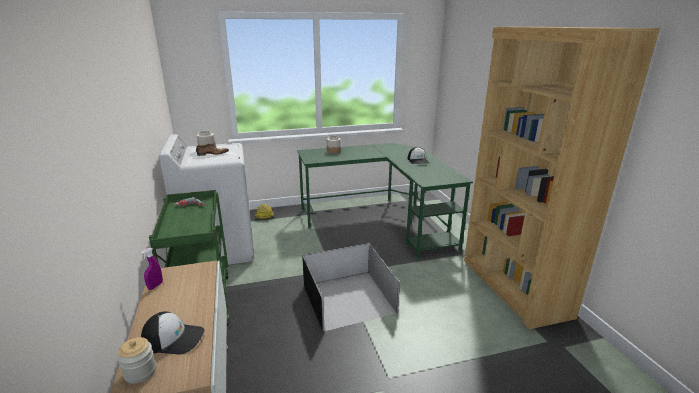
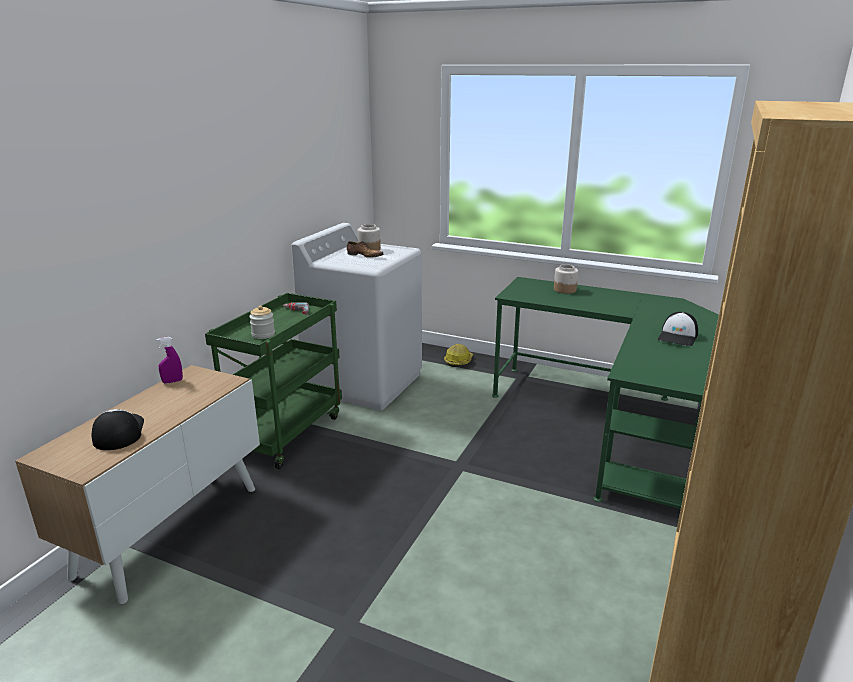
camera: 40 degrees right, 0 degrees up
(140, 372) = (64, 447): jar -> jar (263, 335)
(173, 338) = (118, 432): cap -> cap turned 150 degrees counterclockwise
(347, 299) = (430, 504): black storage box -> none

